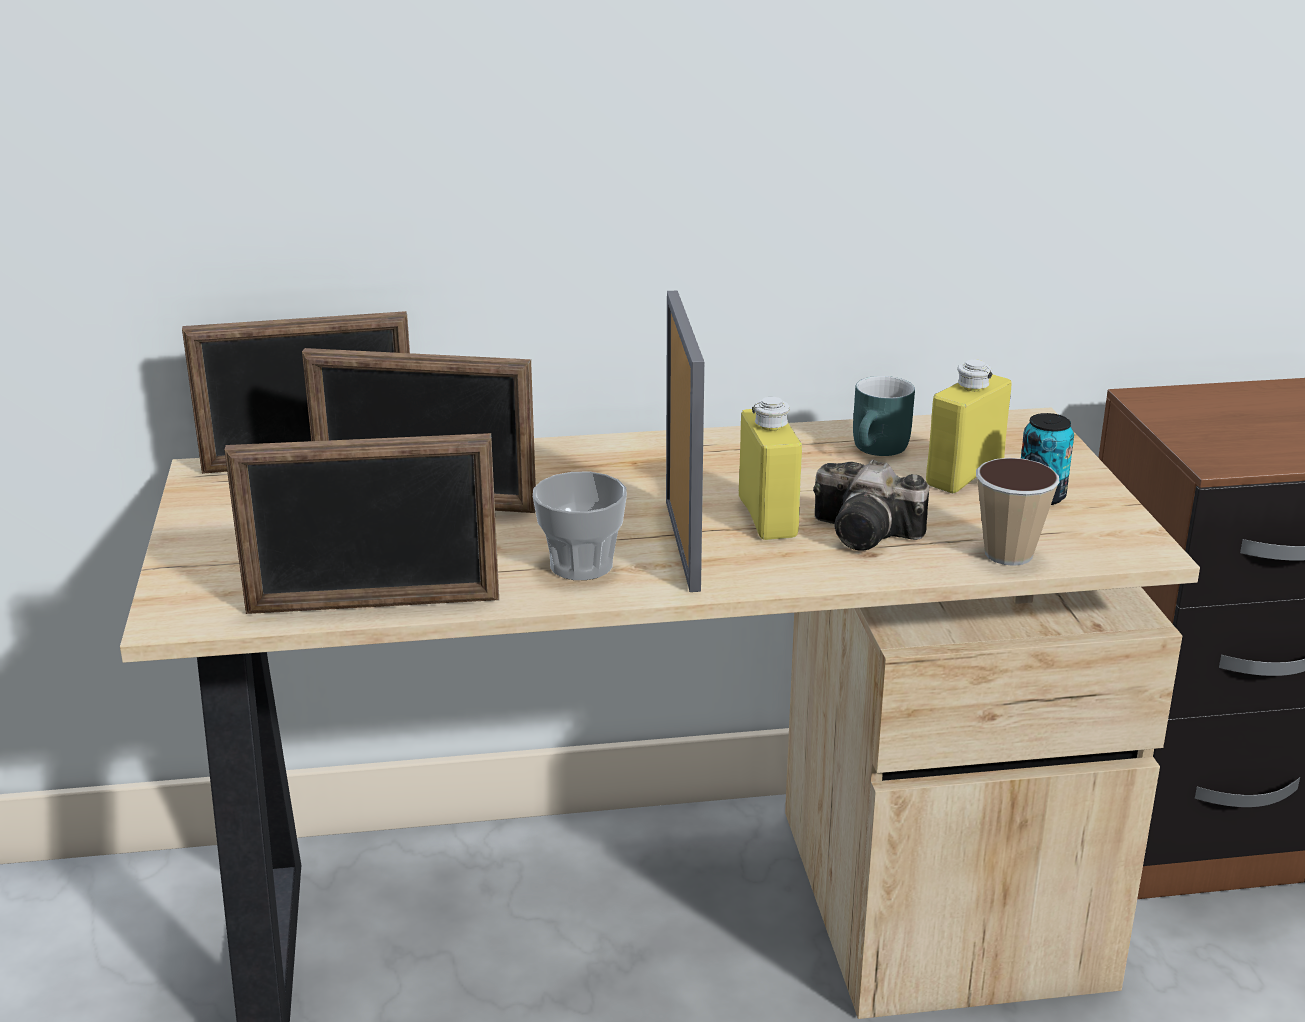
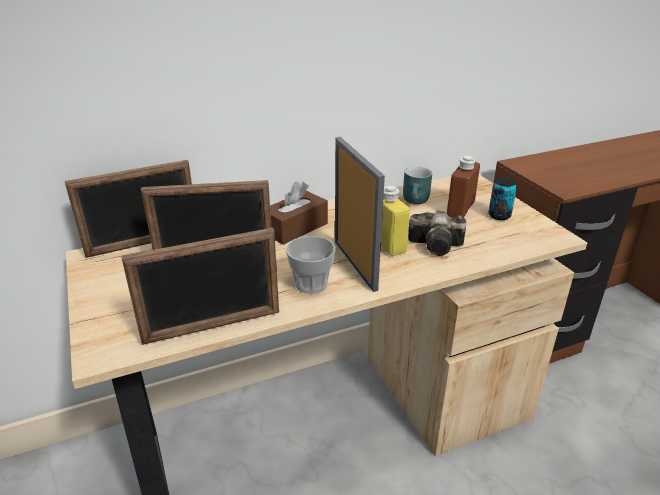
camera: 15 degrees left, 5 degrees up
(602, 470) = (295, 228): none -> brown tissue box
(964, 475) = (460, 209): yellow bottle -> brown bottle
(1008, 554) = (505, 247): cup -> none

